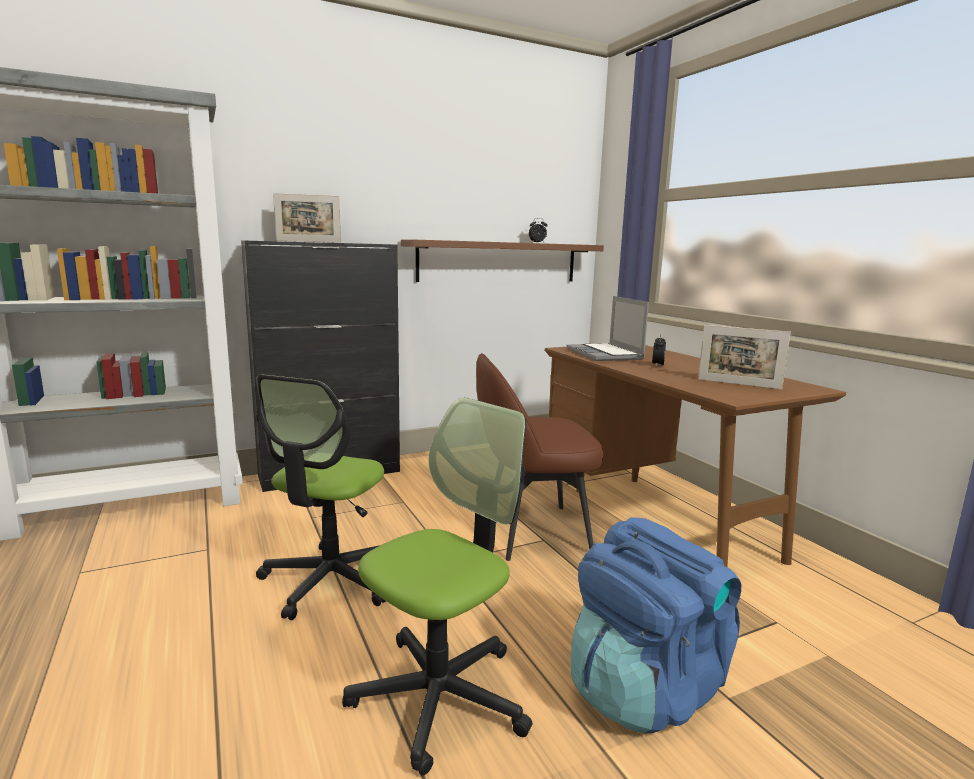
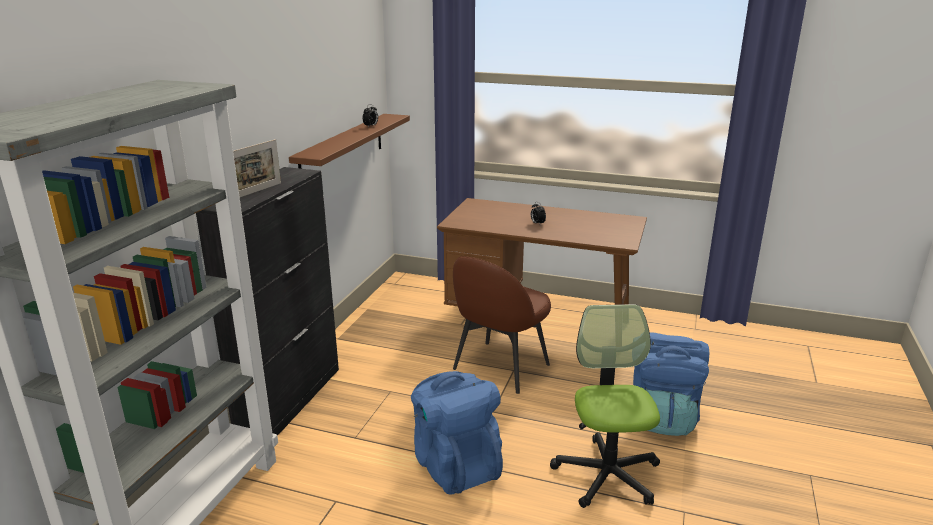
camera: 45 degrees left, 10 degrees up
(329, 580) = (455, 465): office chair -> blue backpack
(605, 354) = (487, 221): laptop -> none
(738, 384) = (602, 228): picture frame -> none

